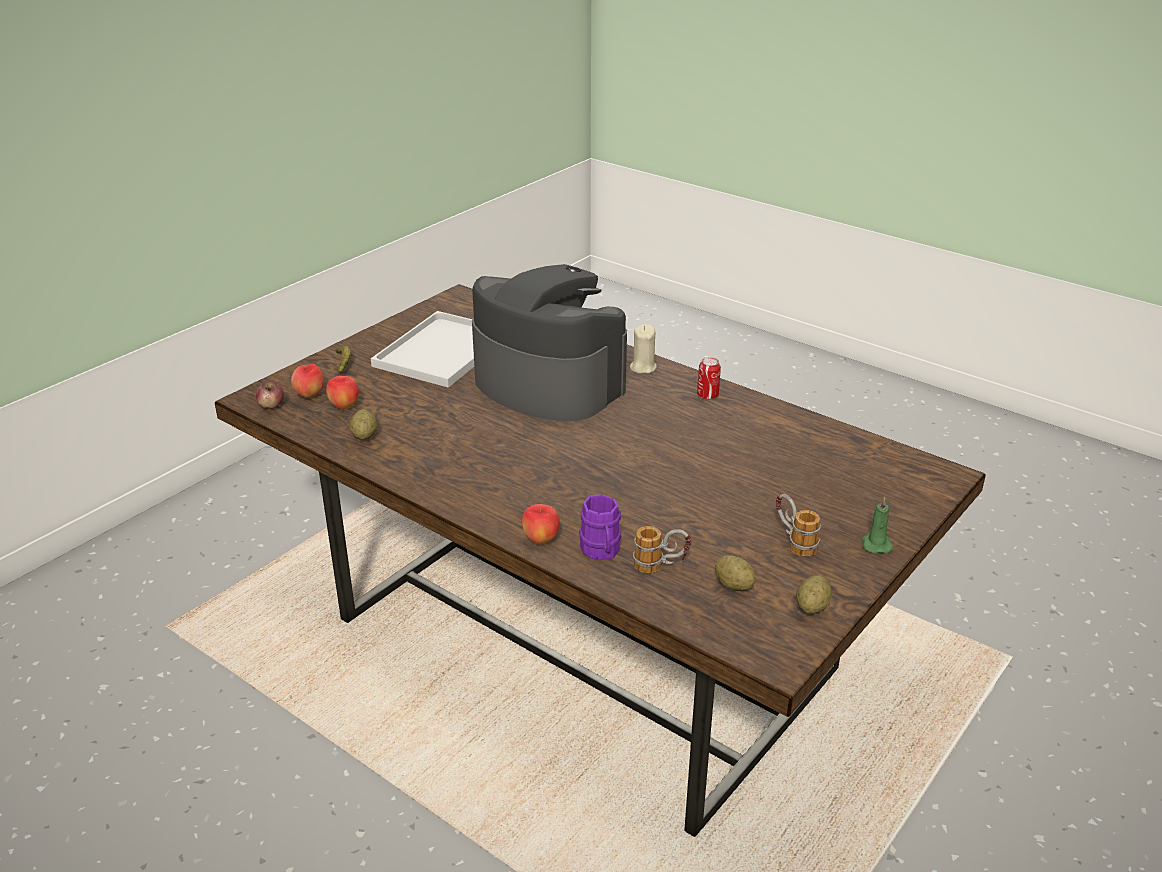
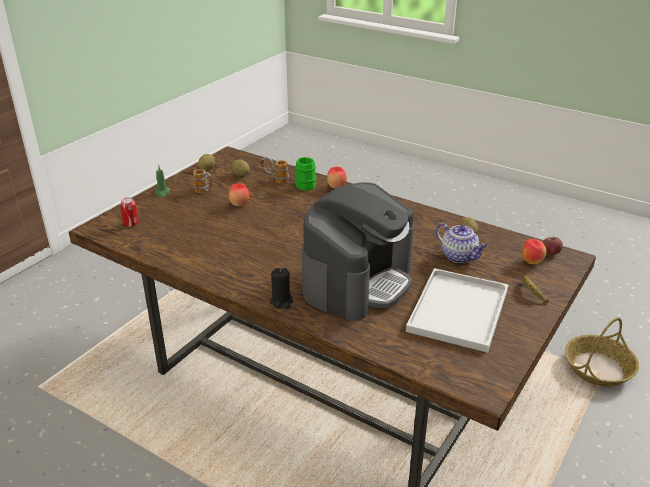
camera: 175 degrees right, 0 degrees up
(164, 635) = (598, 368): none -> basket
(344, 406) = (498, 254): apple -> apple (239, 205)
(399, 406) = (459, 256): none -> teapot
(547, 384) = (357, 281): coffee machine -> coffee machine turned 90 degrees counterclockwise
(601, 551) = (305, 184): purple mug -> green mug
(642, 367) = (281, 301): beige candle -> black candle
(707, 395) = (232, 277): can -> can (131, 223)

